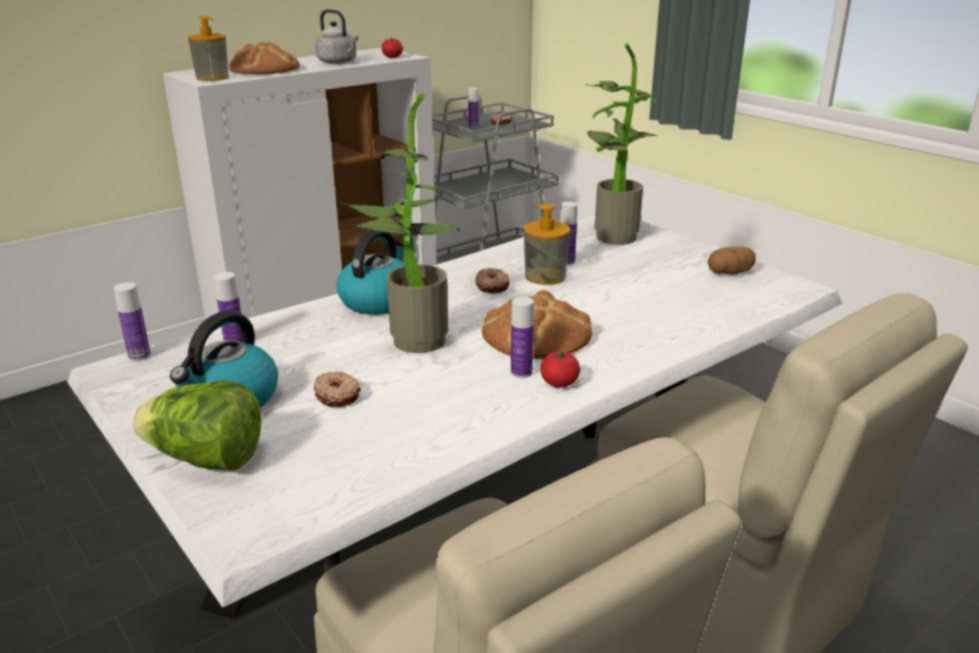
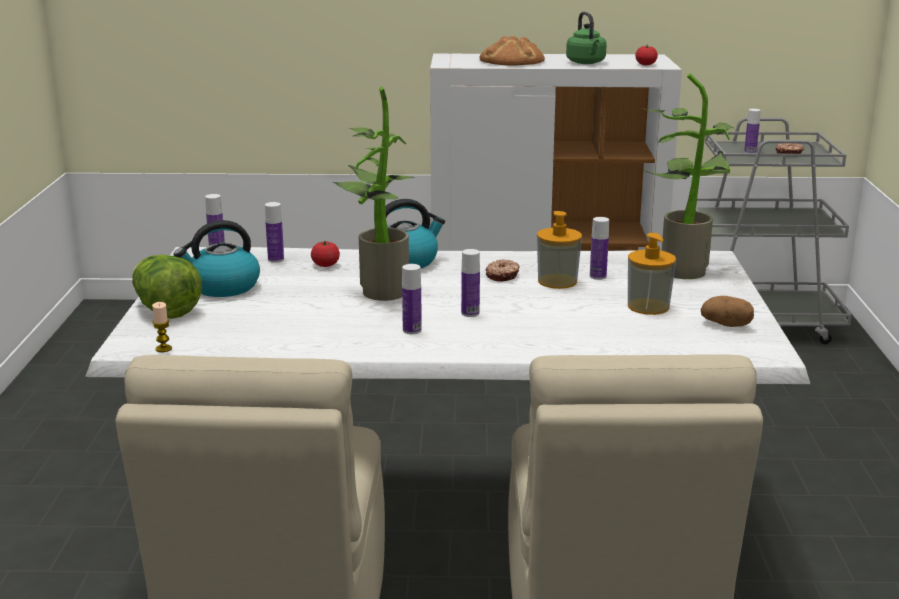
camera: 40 degrees right, 5 degrees down
(212, 78) = (456, 62): soap dispenser -> soap dispenser (648, 306)
(298, 514) = (163, 349): none -> candle
(338, 395) = (281, 304): donut -> none
(339, 62) = (586, 63): grey kettle -> green kettle
(536, 334) = (470, 313): bread -> bottle
(559, 383) = (423, 344): tomato -> tomato (325, 265)

